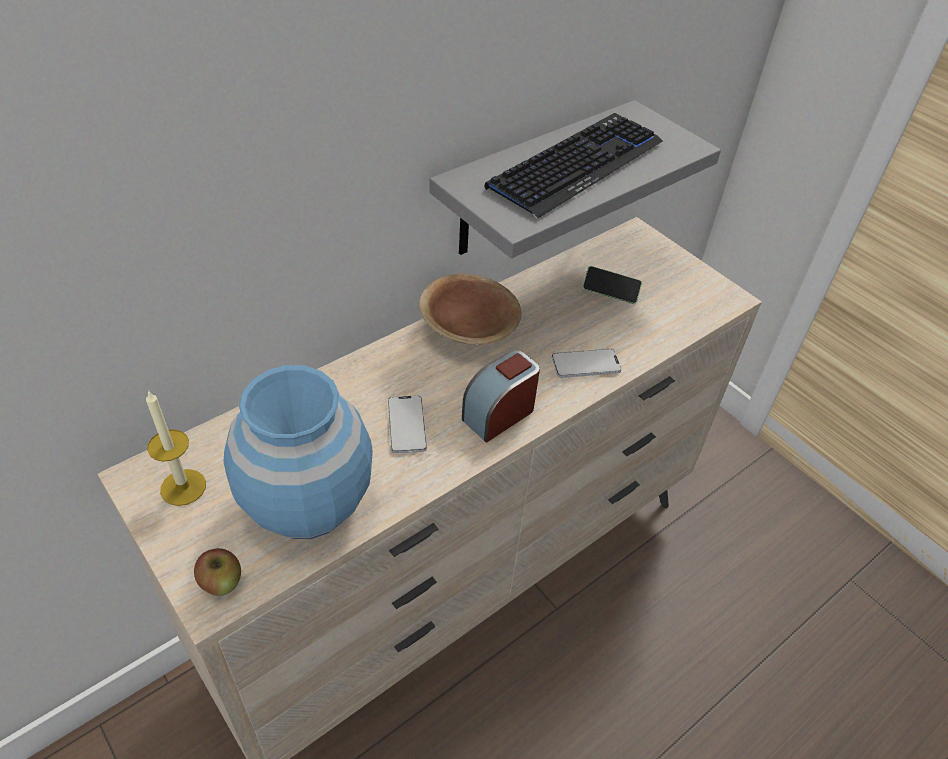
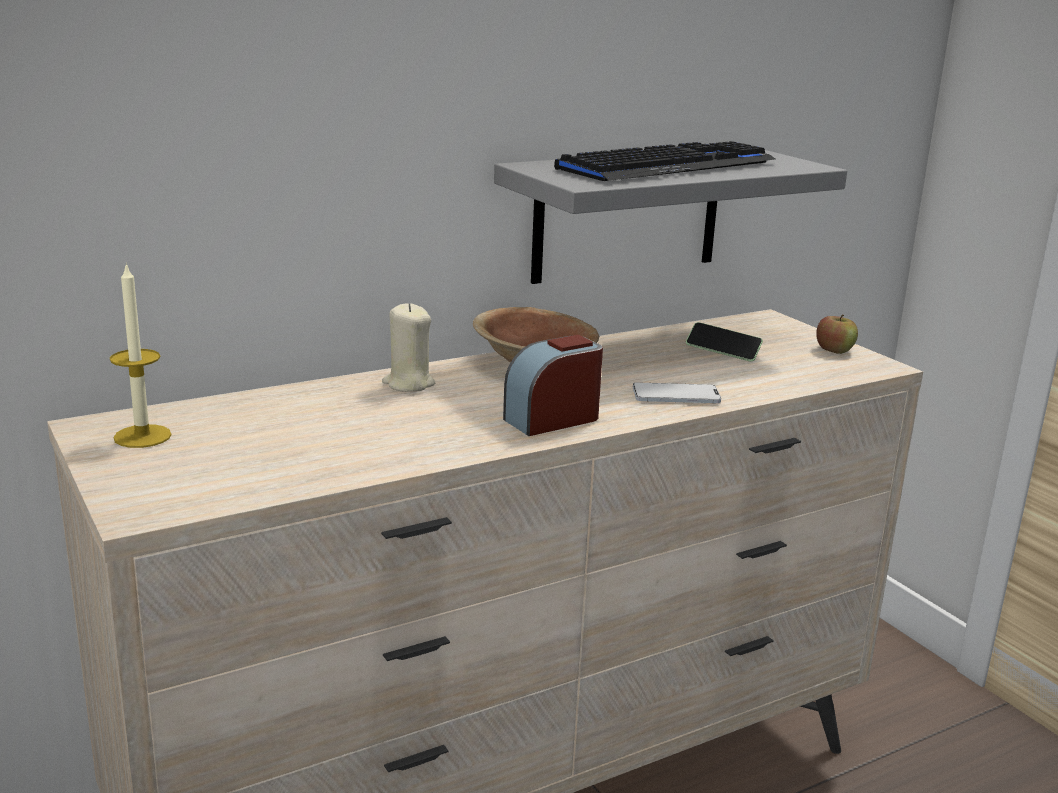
camera: 10 degrees right, 25 degrees down
(221, 582) = (156, 501): apple -> apple (834, 350)
(307, 503) = (287, 458): blue vase -> none
(376, 375) = (408, 384): none -> beige candle
(407, 425) = (432, 418): phone -> none

